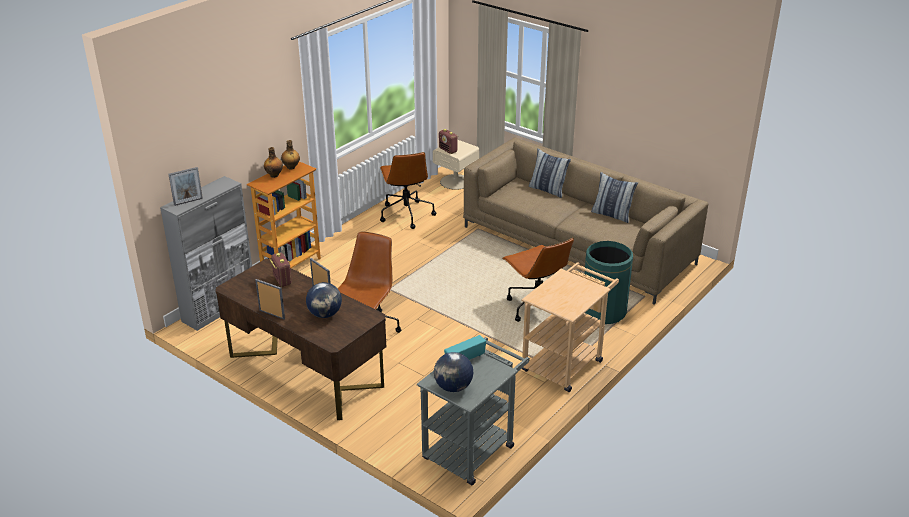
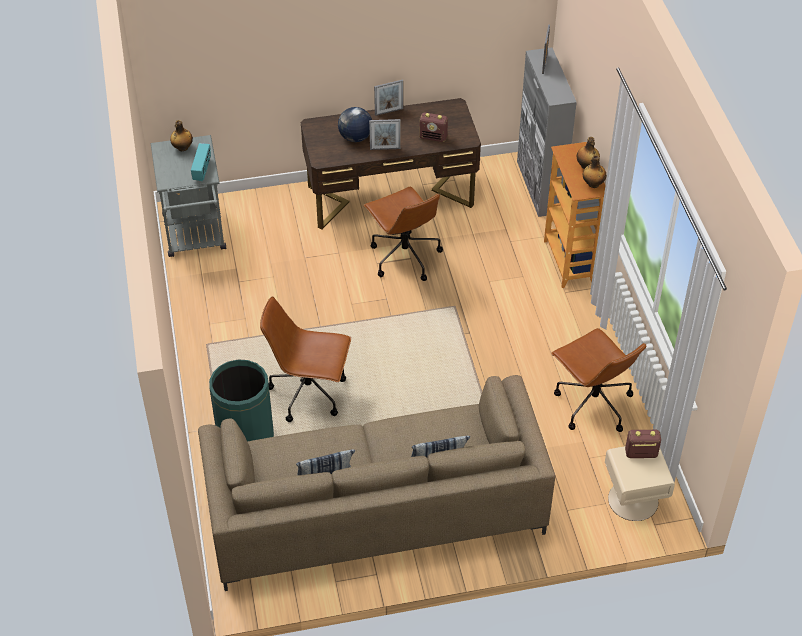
camera: 130 degrees right, 15 degrees up
(406, 214) = (592, 404): brown office chair -> brown office chair turned 150 degrees counterclockwise
(453, 387) = (182, 148): globe -> bottle
(566, 362) = (215, 355): beige cart -> none

